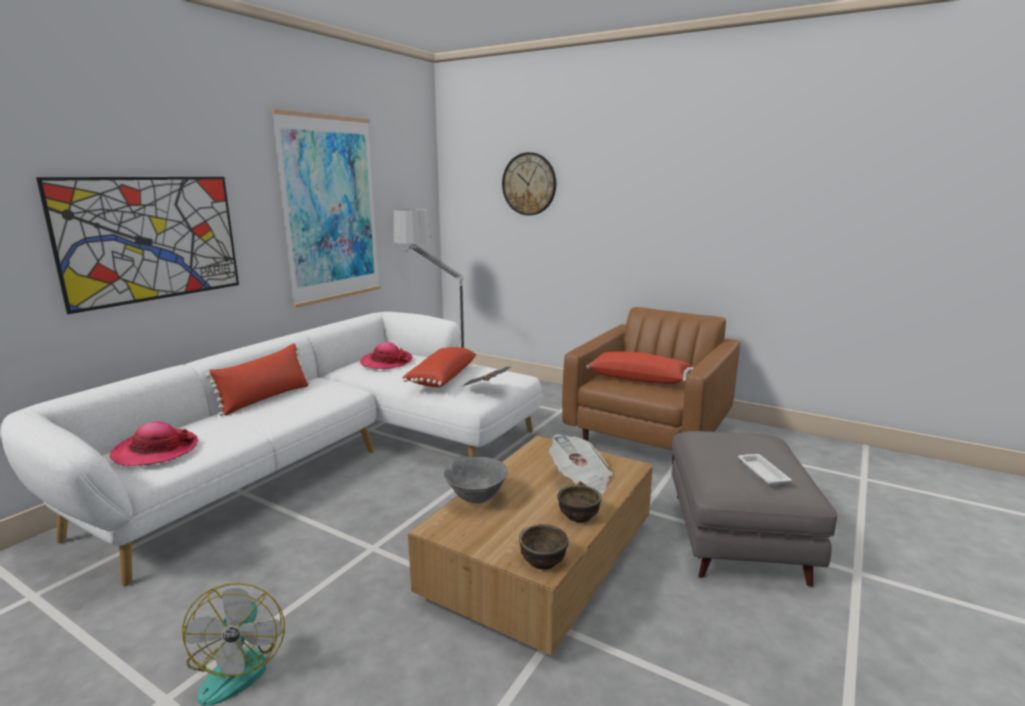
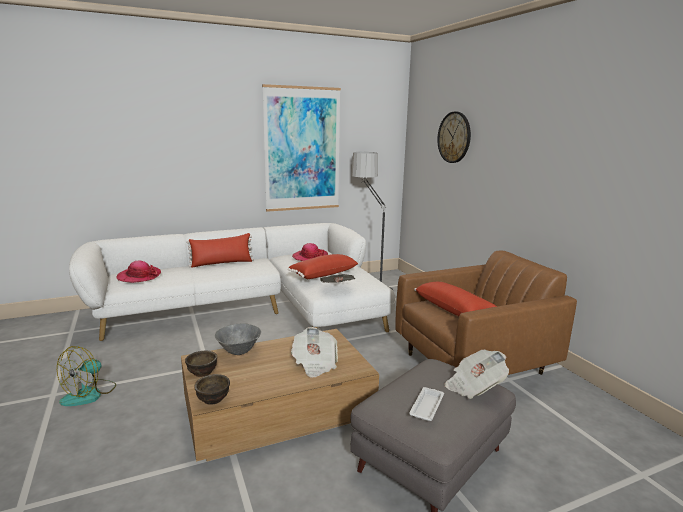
camera: 35 degrees right, 0 degrees up
(152, 239) = (176, 160): picture -> none
(579, 515) = (274, 384): brown bowl -> brown bowl (202, 372)
(762, 441) = (474, 387): none -> newspaper

